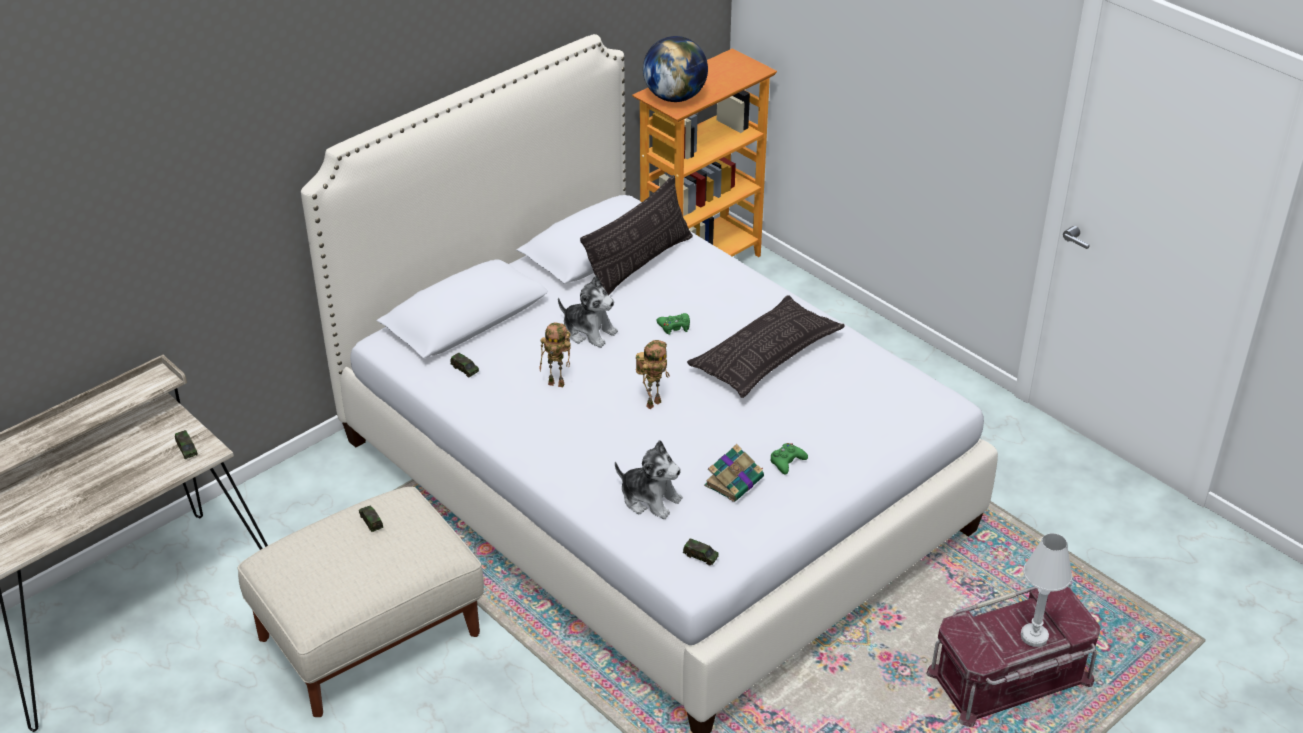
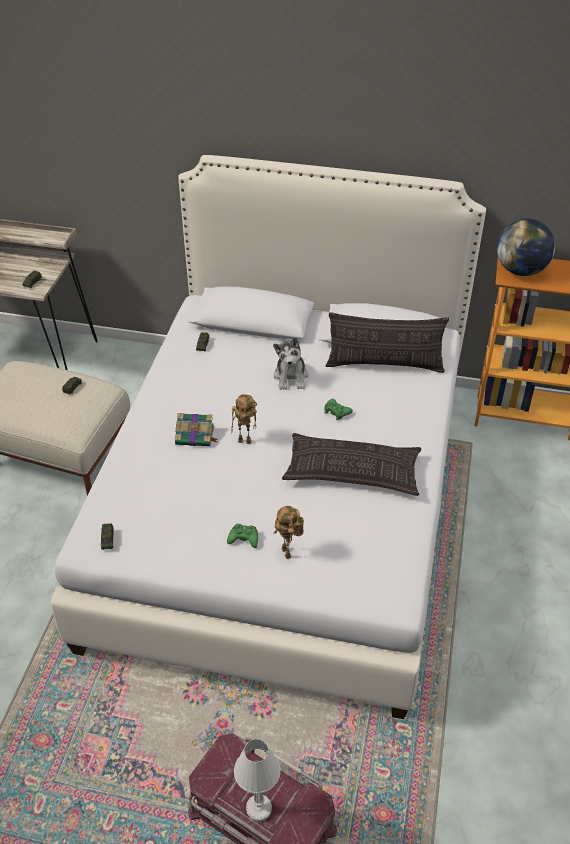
camera: 55 degrees right, 5 degrees up
(558, 383) = (226, 389): toy robot -> toy robot (288, 553)
(650, 499) = (147, 487): plush toy -> none
(735, 481) = (197, 520): book -> book (195, 436)

